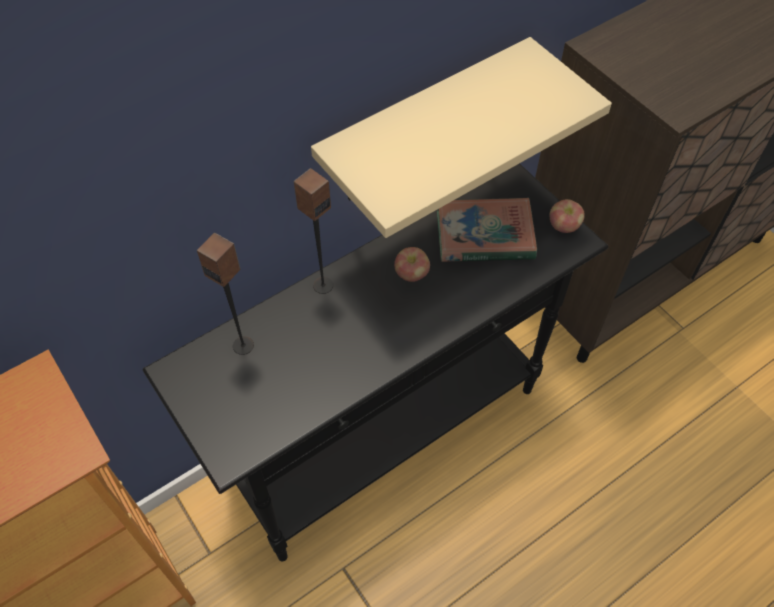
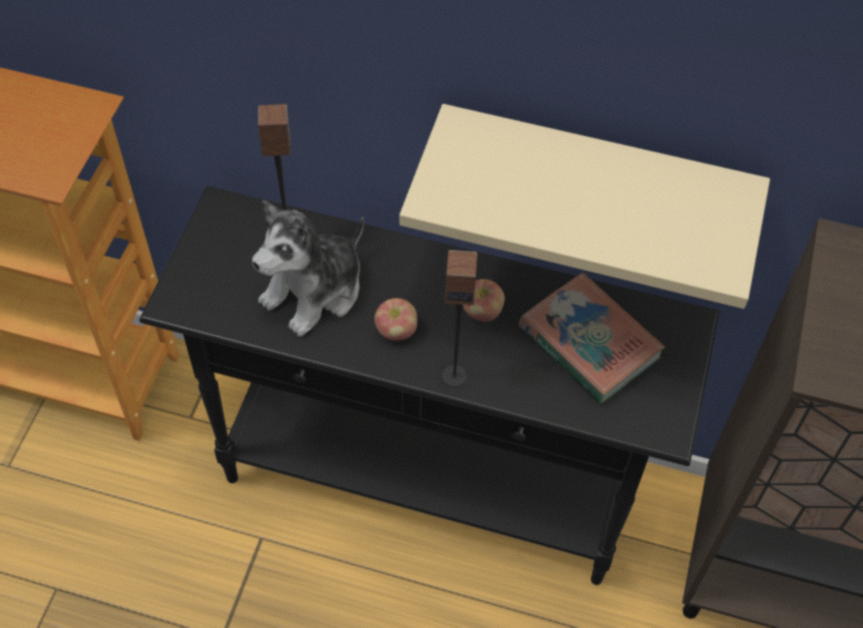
camera: 50 degrees right, 0 degrees up
(305, 359) = (314, 291): none -> plush toy
(323, 285) = (404, 251): speaker -> speaker (454, 375)
(563, 226) = (671, 405): apple -> apple (396, 331)

